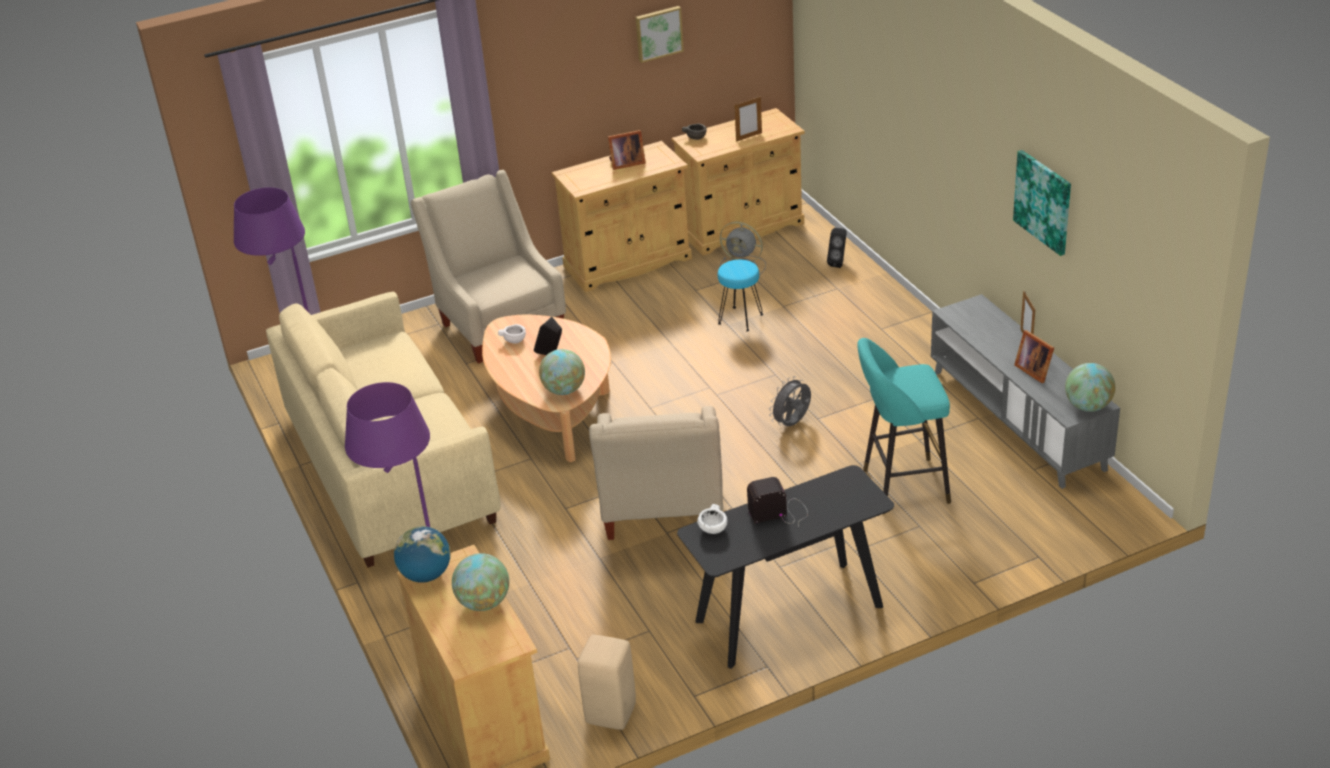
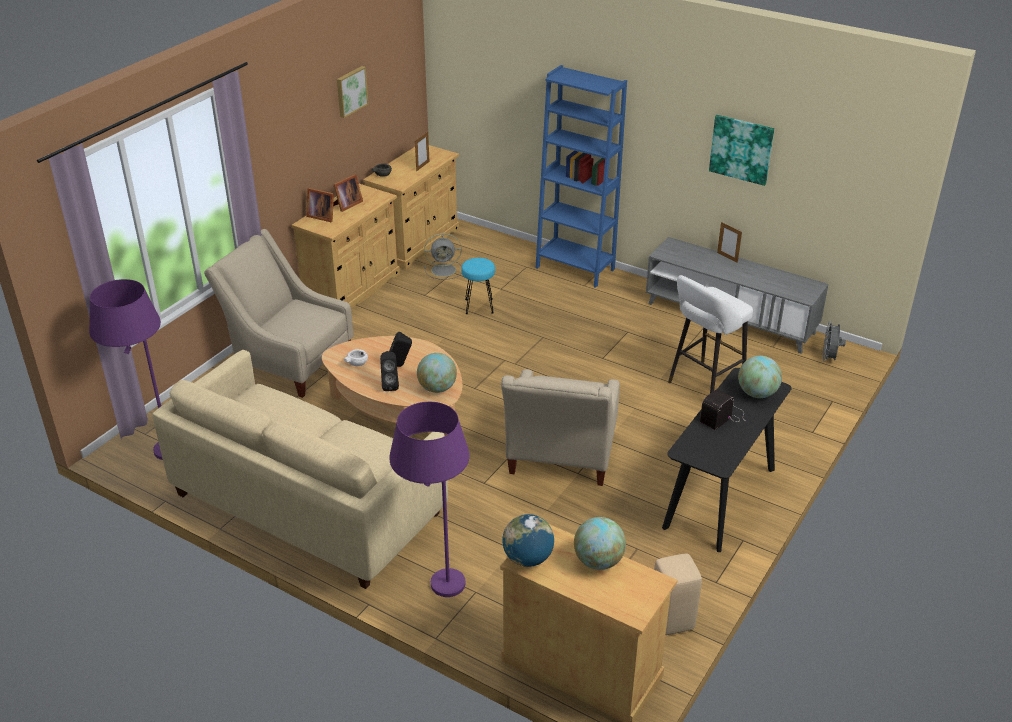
camera: 35 degrees left, 0 degrees up
(662, 512) = (560, 459): beige armchair -> beige armchair turned 45 degrees clockwise
(713, 529) = (691, 444): white bowl -> none
(792, 424) = (589, 367): grey fan -> grey fan (829, 358)
(838, 263) = (510, 249): black speaker -> black speaker (390, 385)
(891, 306) = (575, 268): none -> blue bookcase
(900, 486) = (703, 385): turquoise stool -> white stool
(1034, 370) = (753, 275): picture frame -> picture frame (321, 216)
(1088, 406) = (809, 288): globe -> globe (757, 393)

